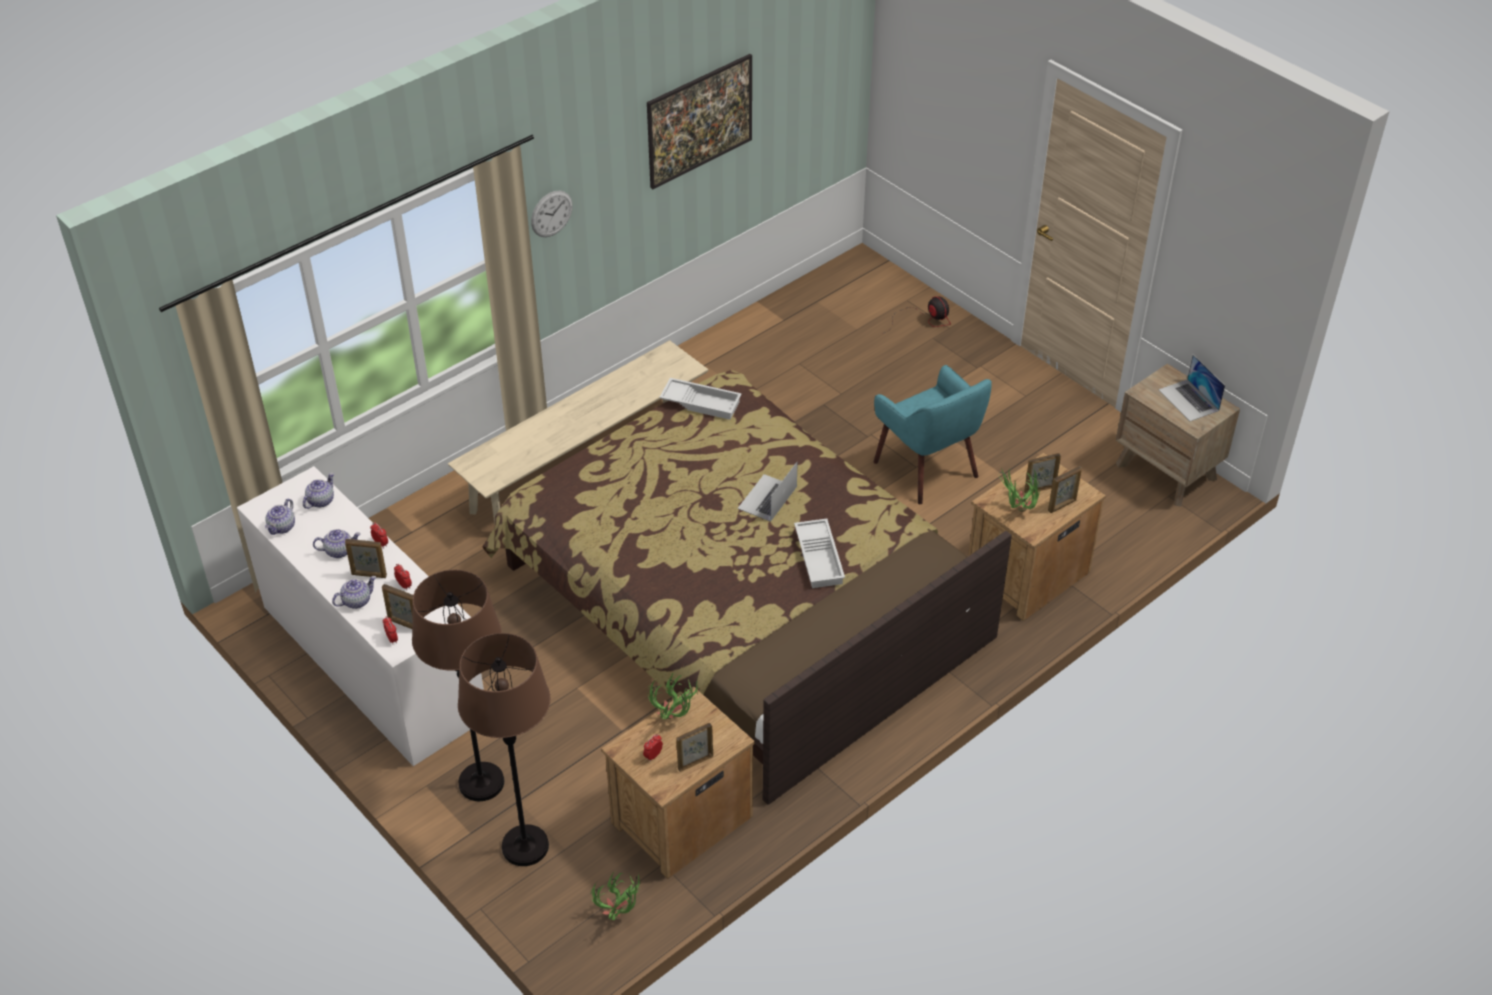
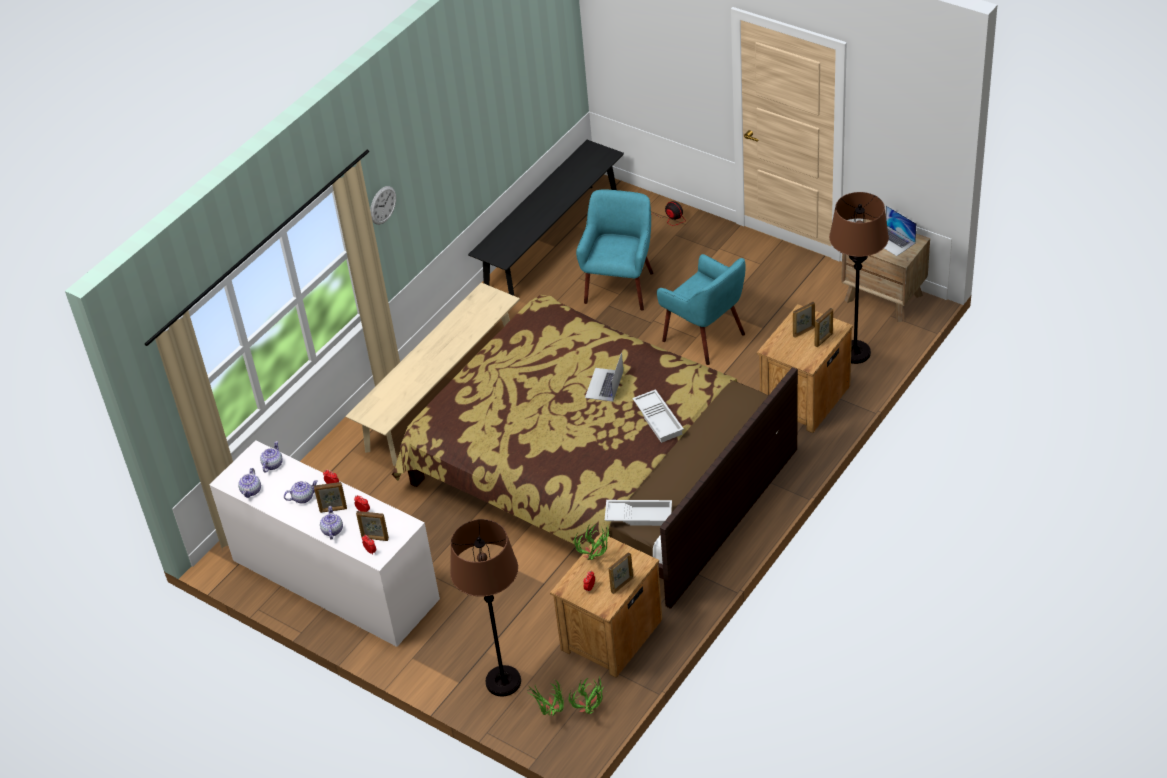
camera: 10 degrees left, 0 degrees up
(357, 601) = (332, 530): teapot -> teapot turned 45 degrees counterclockwise
(482, 783) = (453, 645): brown floor lamp -> brown floor lamp (855, 353)
(700, 142) = (474, 123): picture -> none
(701, 402) = (528, 324): white tray -> white tray (639, 515)
(782, 314) = (552, 242): none -> black bench
(845, 385) = (620, 287): none -> turquoise armchair
(1017, 512) = (793, 352): potted plant -> potted plant (550, 715)

